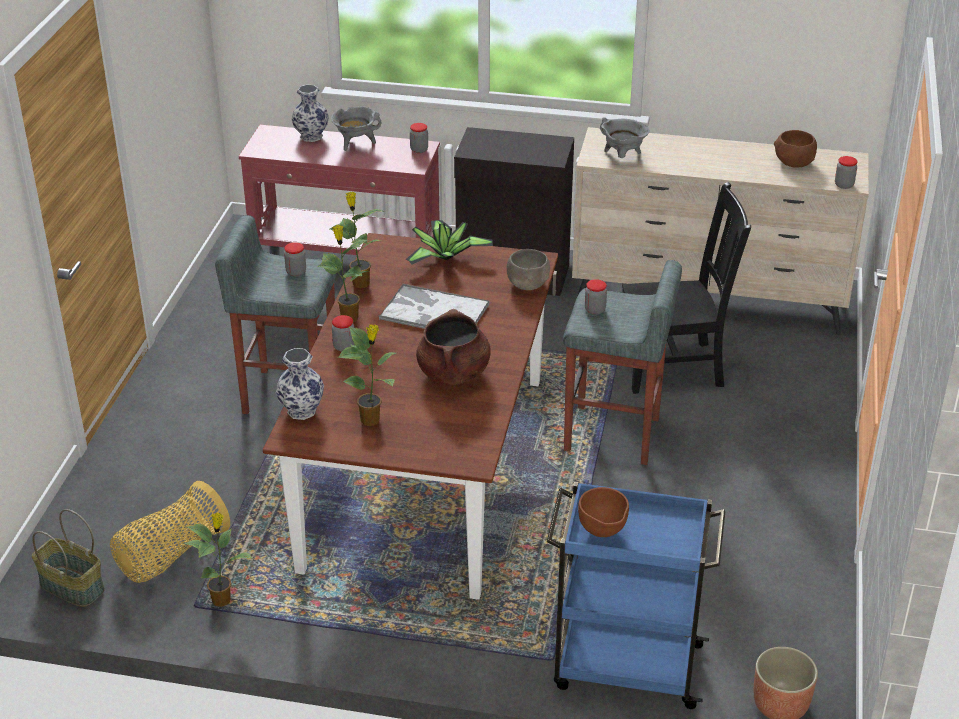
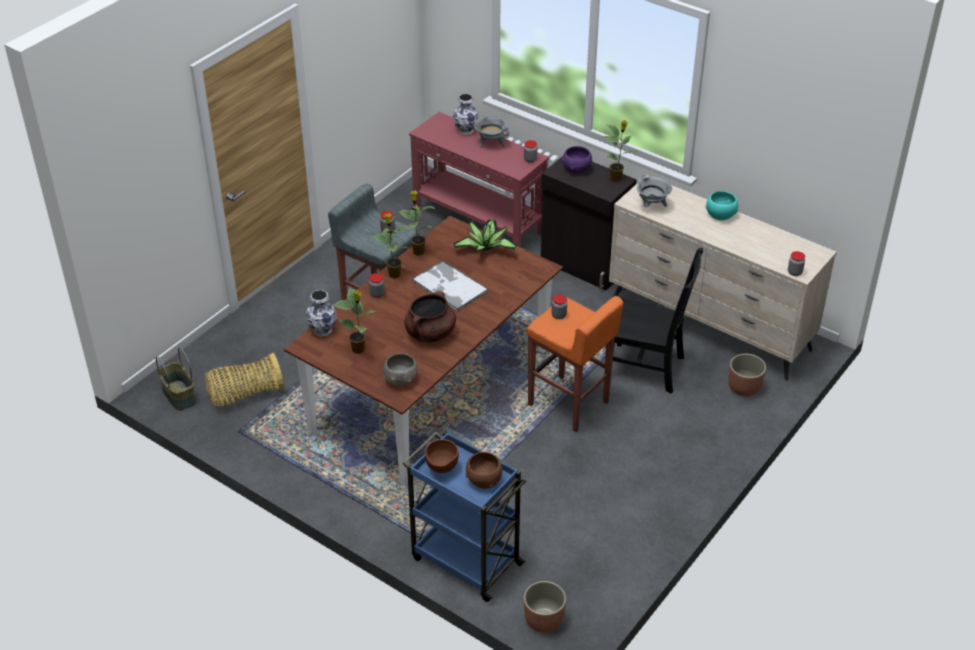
camera: 25 degrees right, 5 degrees up
(222, 600) = (256, 433): potted plant -> potted plant (616, 178)
(494, 143) = (576, 169): none -> purple bowl
(528, 284) = (525, 284): grey bowl -> grey bowl (401, 380)
(613, 436) = (568, 404): grey stool -> orange stool
(709, 147) = (720, 215): none -> turquoise bowl
(793, 162) = (772, 244): brown bowl -> brown bowl (483, 480)
(800, 356) = (744, 388): none -> planter

